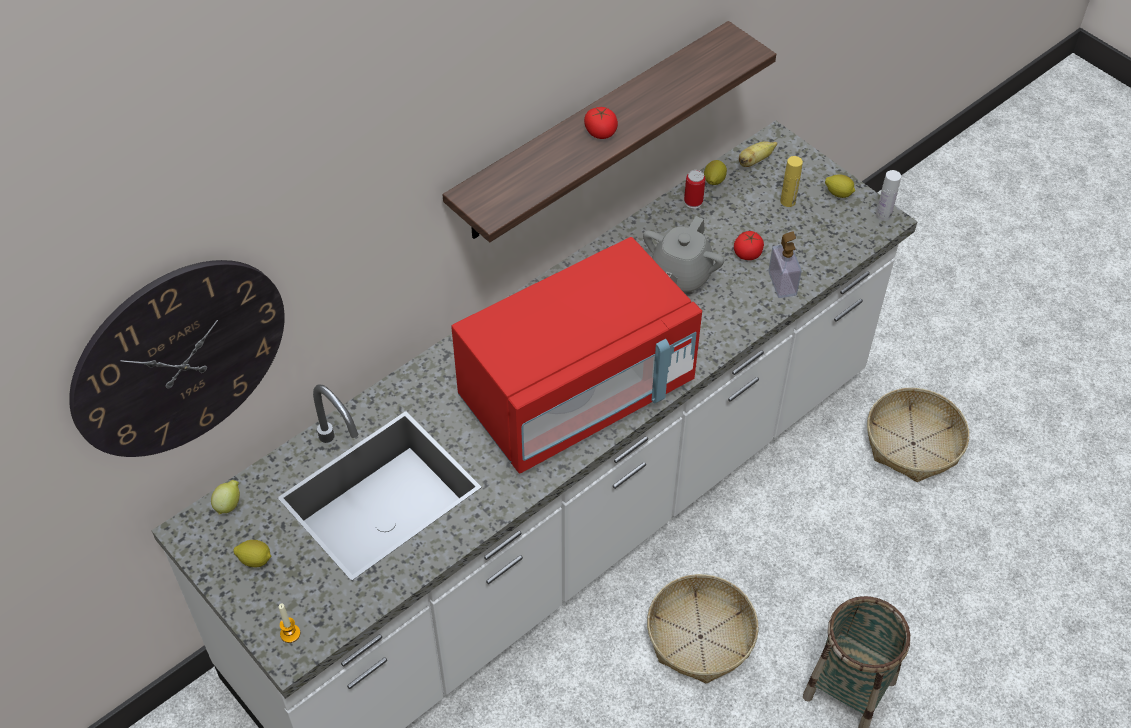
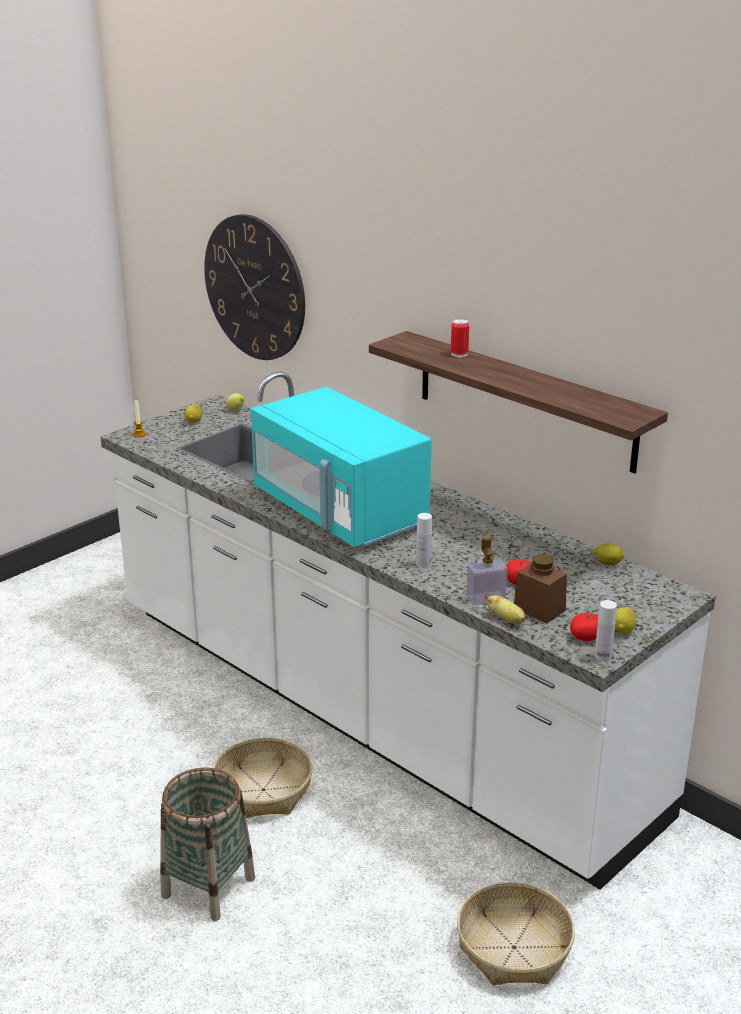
camera: 85 degrees right, 25 degrees down
(577, 393) = (340, 511): red microwave -> turquoise microwave
(600, 132) = (491, 370): tomato -> tomato (585, 636)
(680, 276) = (479, 549): grey teapot -> none
(693, 202) = (575, 554): can -> can (459, 354)
(709, 326) = (423, 564): none -> white bottle
(755, 161) = (647, 584): banana -> banana (506, 619)
(788, 201) = (598, 602): yellow bottle -> none
(802, 246) = (539, 609): none -> brown jar

